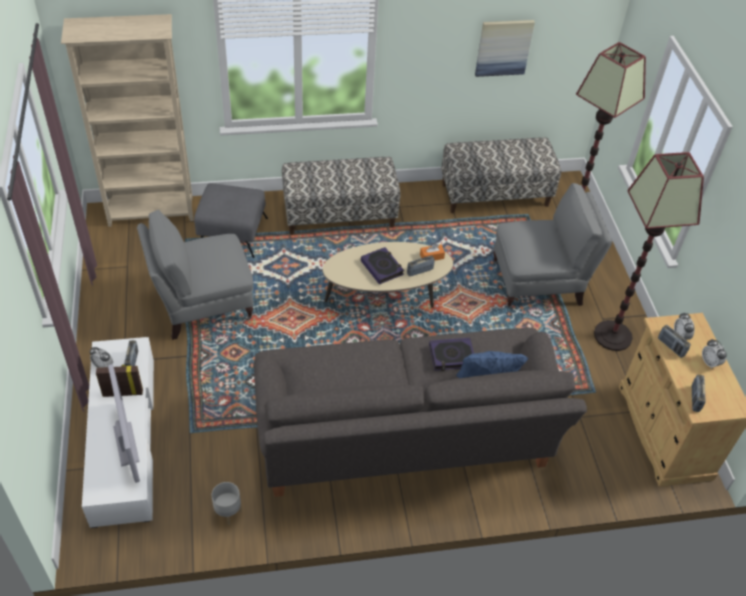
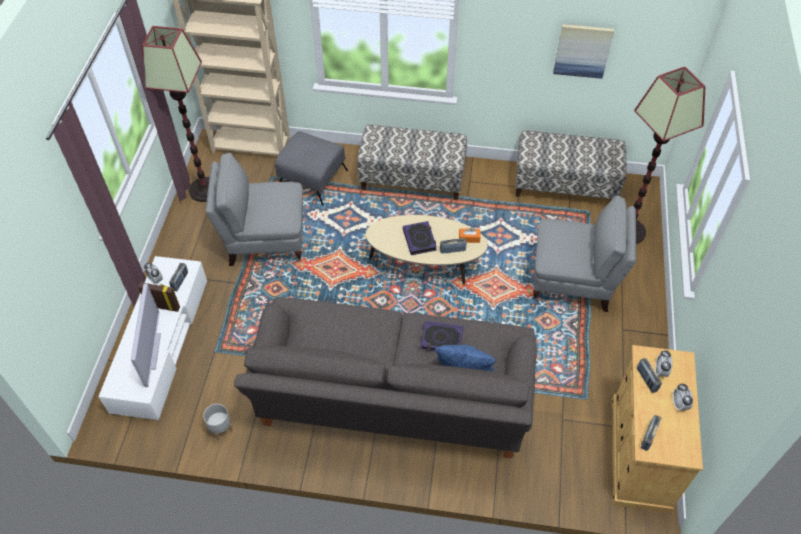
camera: 20 degrees right, 5 degrees up
(613, 336) = (626, 348): floor lamp -> floor lamp (205, 190)

